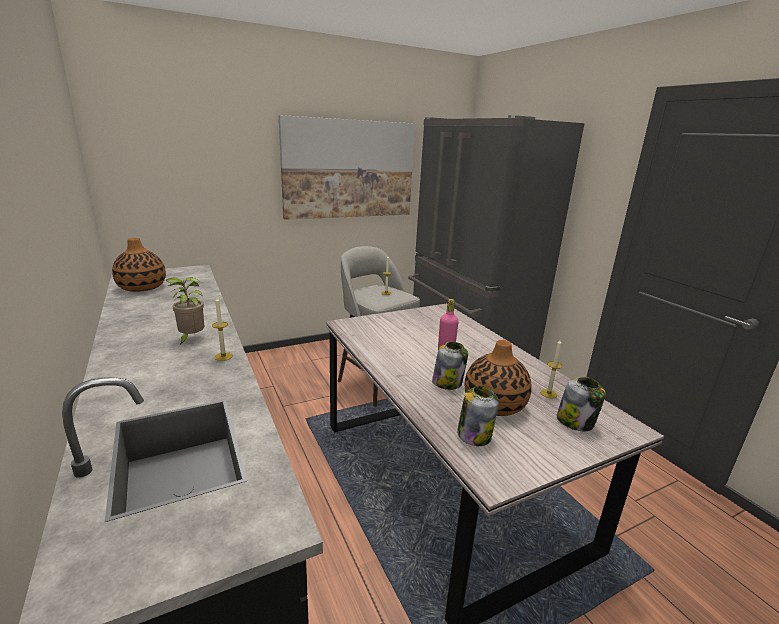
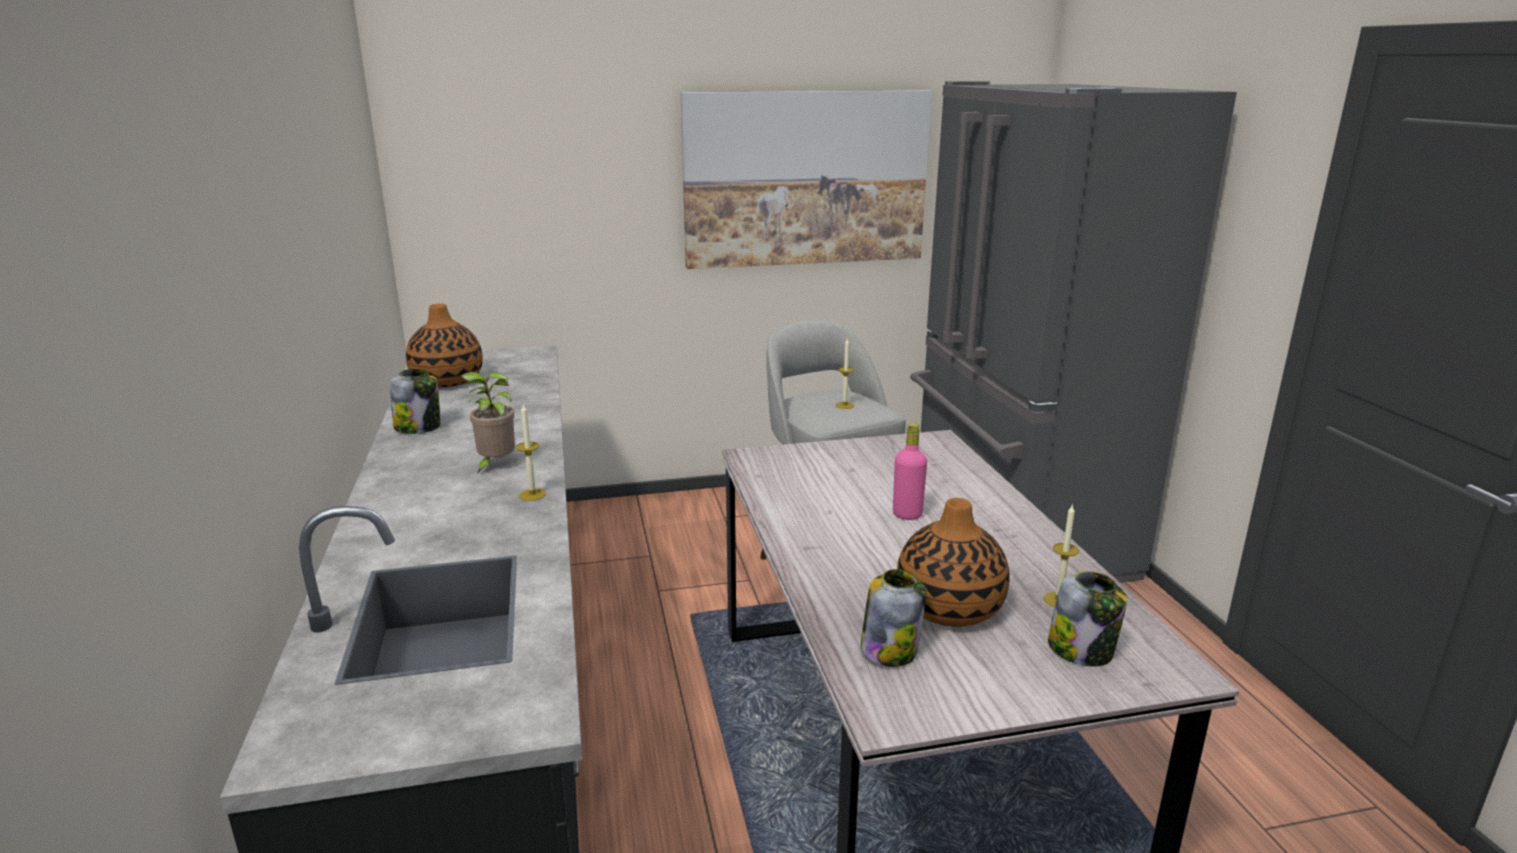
camera: 15 degrees right, 0 degrees up
(447, 382) = (885, 566): jar -> jar (418, 427)

